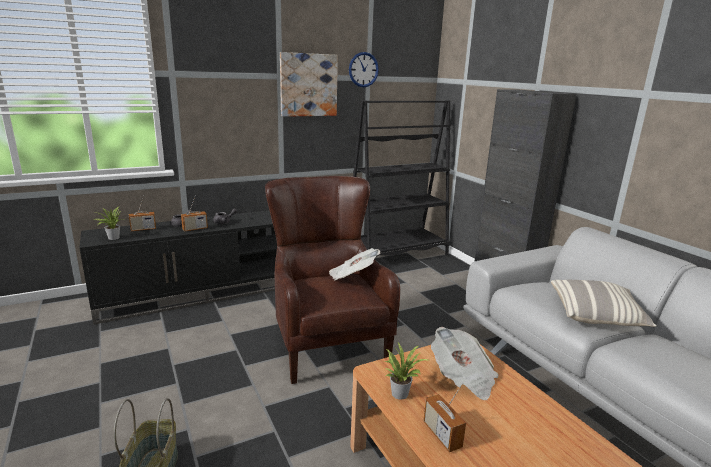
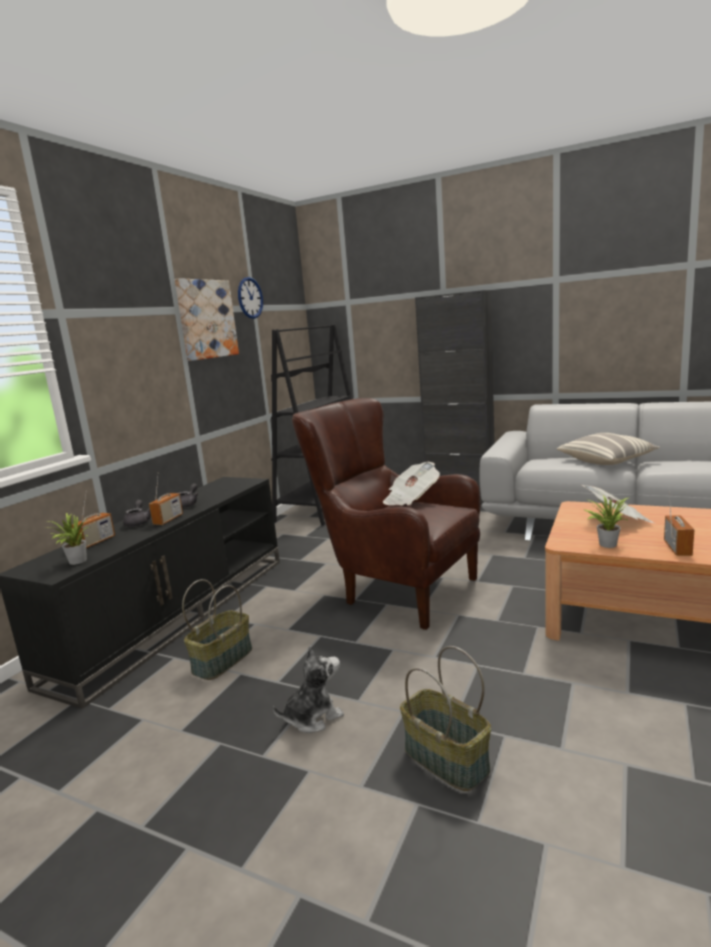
camera: 35 degrees left, 5 degrees down
(150, 397) = (313, 717): none -> plush toy
(175, 334) = (222, 660): none -> basket
(442, 435) = (677, 548): radio -> radio turned 105 degrees counterclockwise

